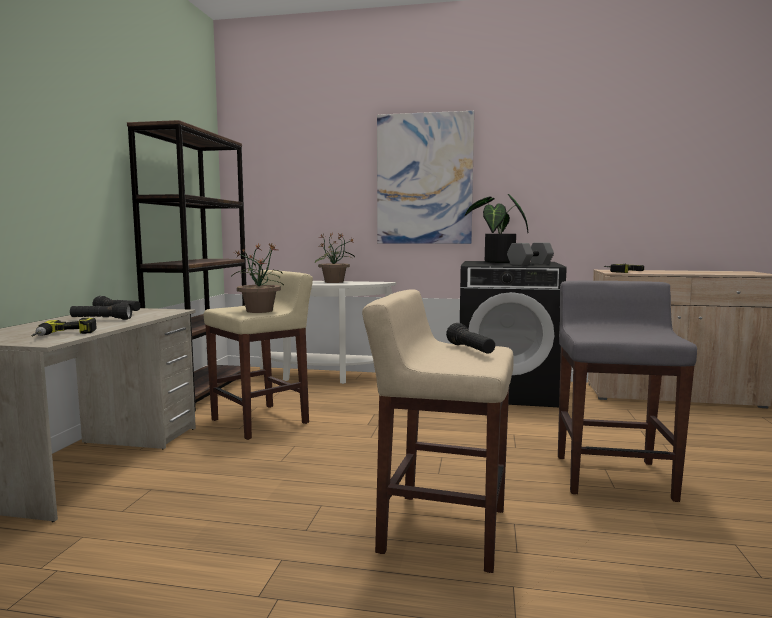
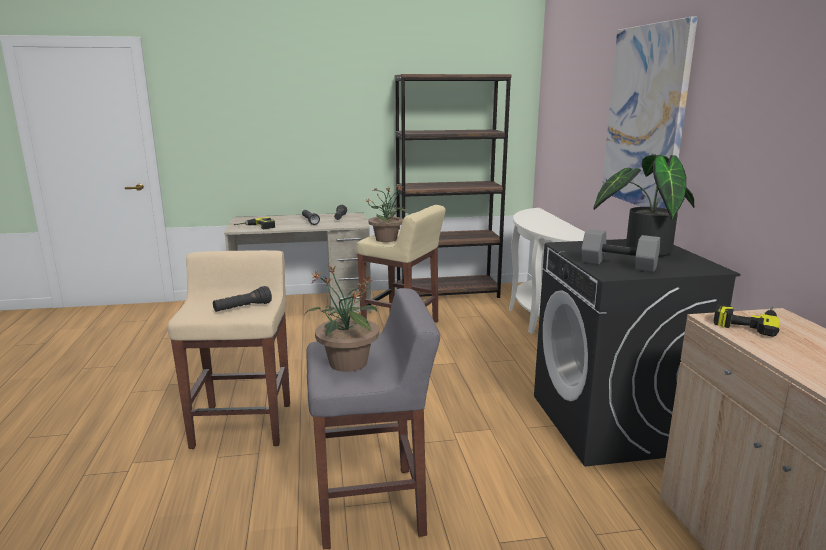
camera: 70 degrees right, 10 degrees up
(334, 282) = (557, 227): potted plant -> potted plant (347, 363)

